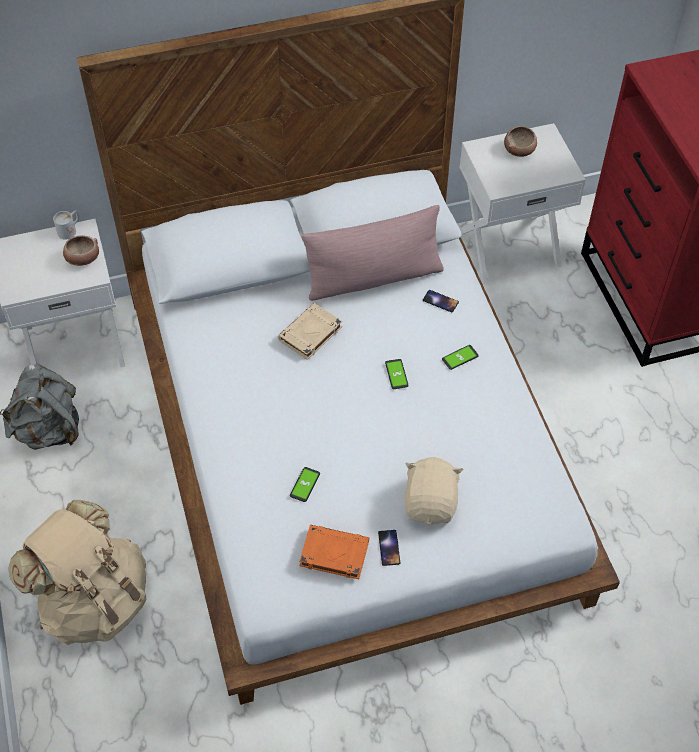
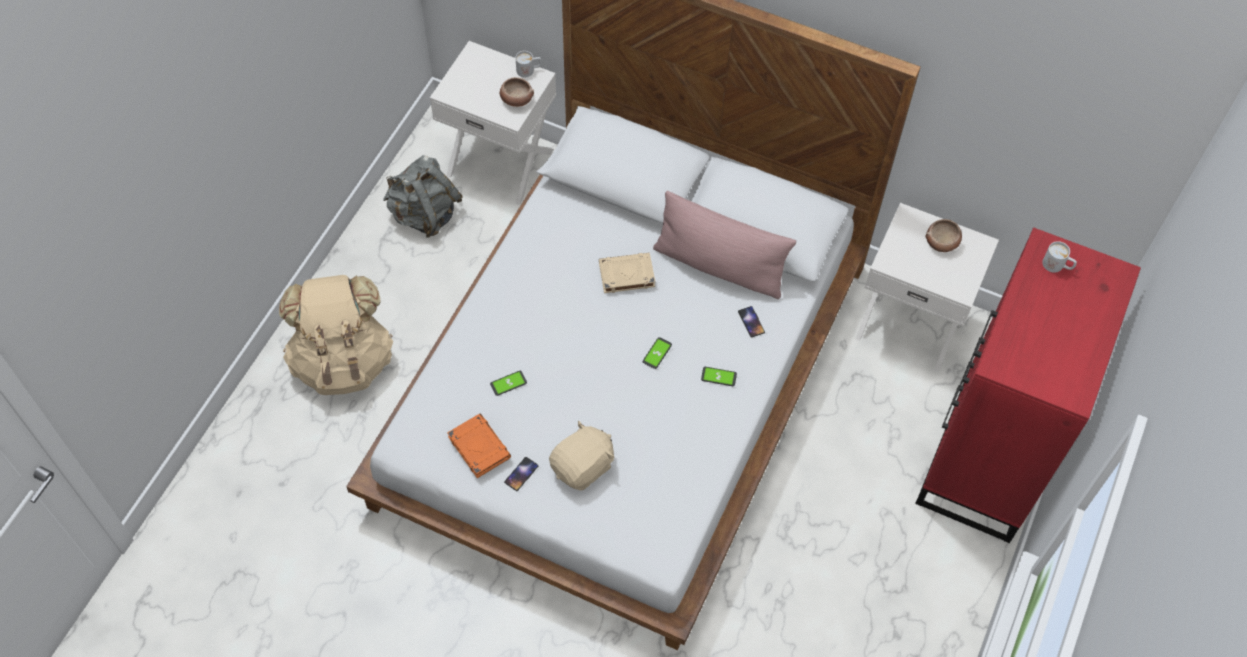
camera: 40 degrees right, 5 degrees up
(670, 79) = (1057, 266): none -> white mug

